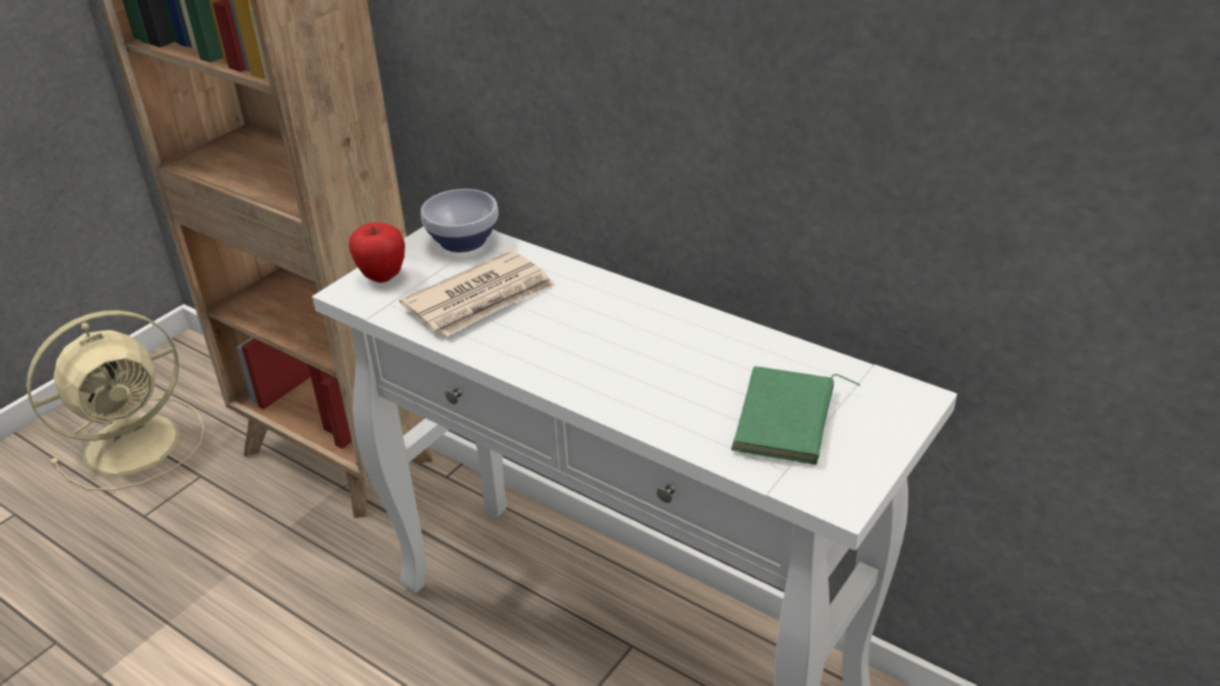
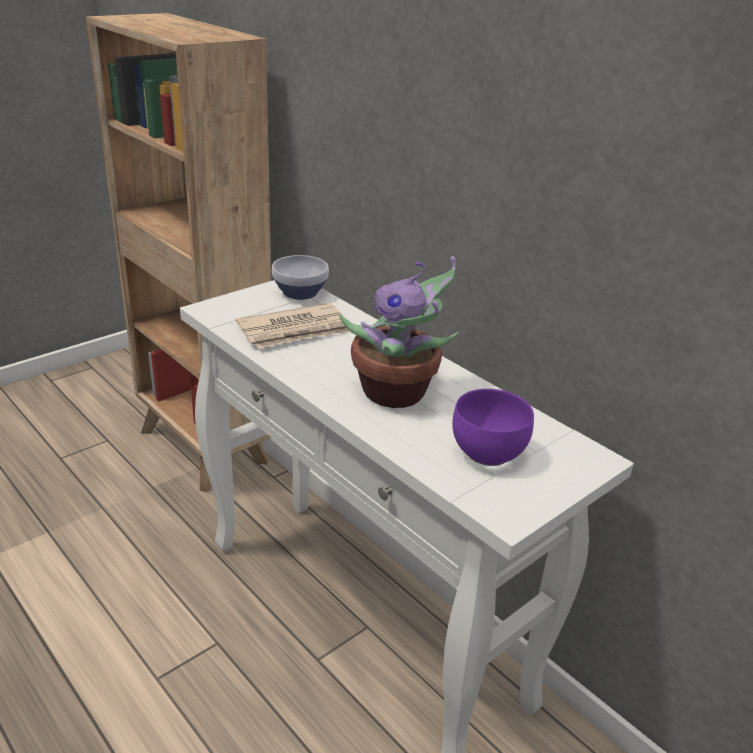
camera: 10 degrees right, 5 degrees down
(136, 443) = (74, 410): beige fan -> none
(382, 276) = (233, 304): apple -> none
(646, 362) = (397, 394): none -> potted plant
(788, 421) = (489, 455): green book -> purple bowl

